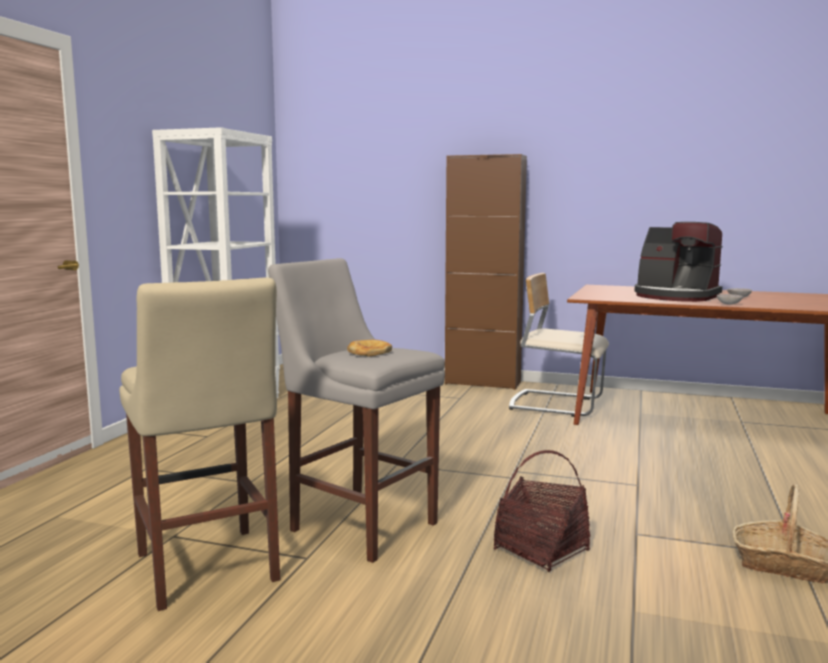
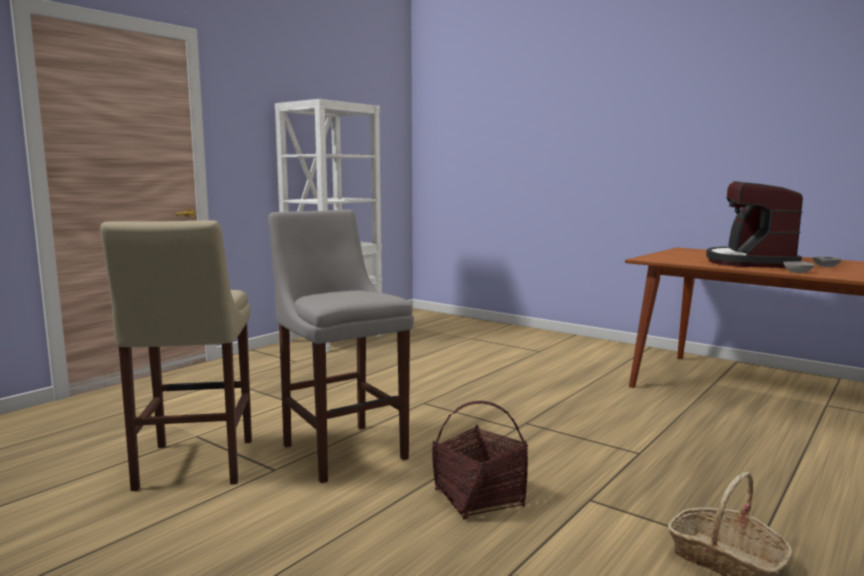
camera: 20 degrees right, 0 degrees up
(369, 352) = (344, 293): bread -> none
(482, 383) = (574, 339): brown cabinet -> none
(556, 404) = (630, 366): beige chair -> none
(675, 296) = (750, 262): coffee machine -> coffee machine turned 45 degrees clockwise

